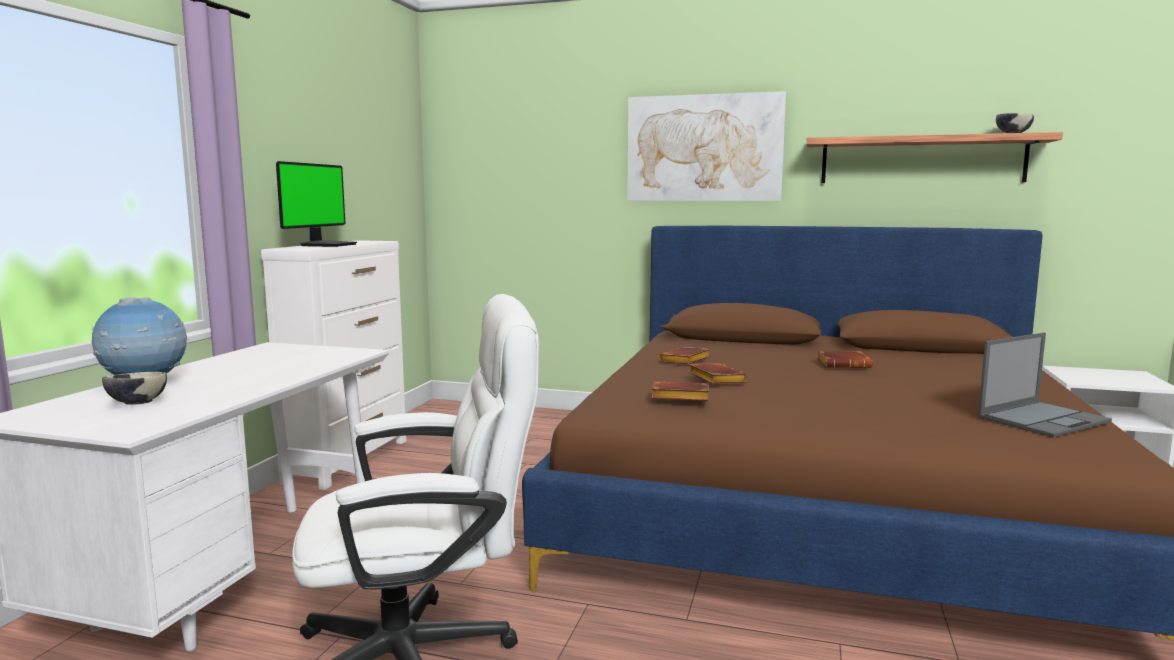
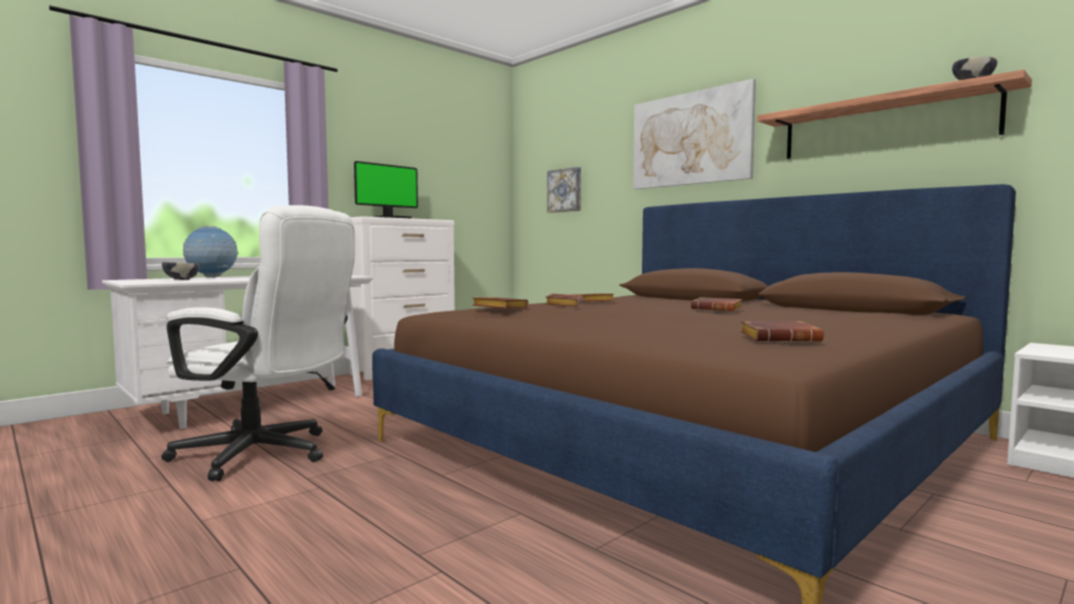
camera: 30 degrees right, 5 degrees down
(518, 193) = (565, 190): none -> picture
(1043, 419) = (781, 338): laptop -> brown book

